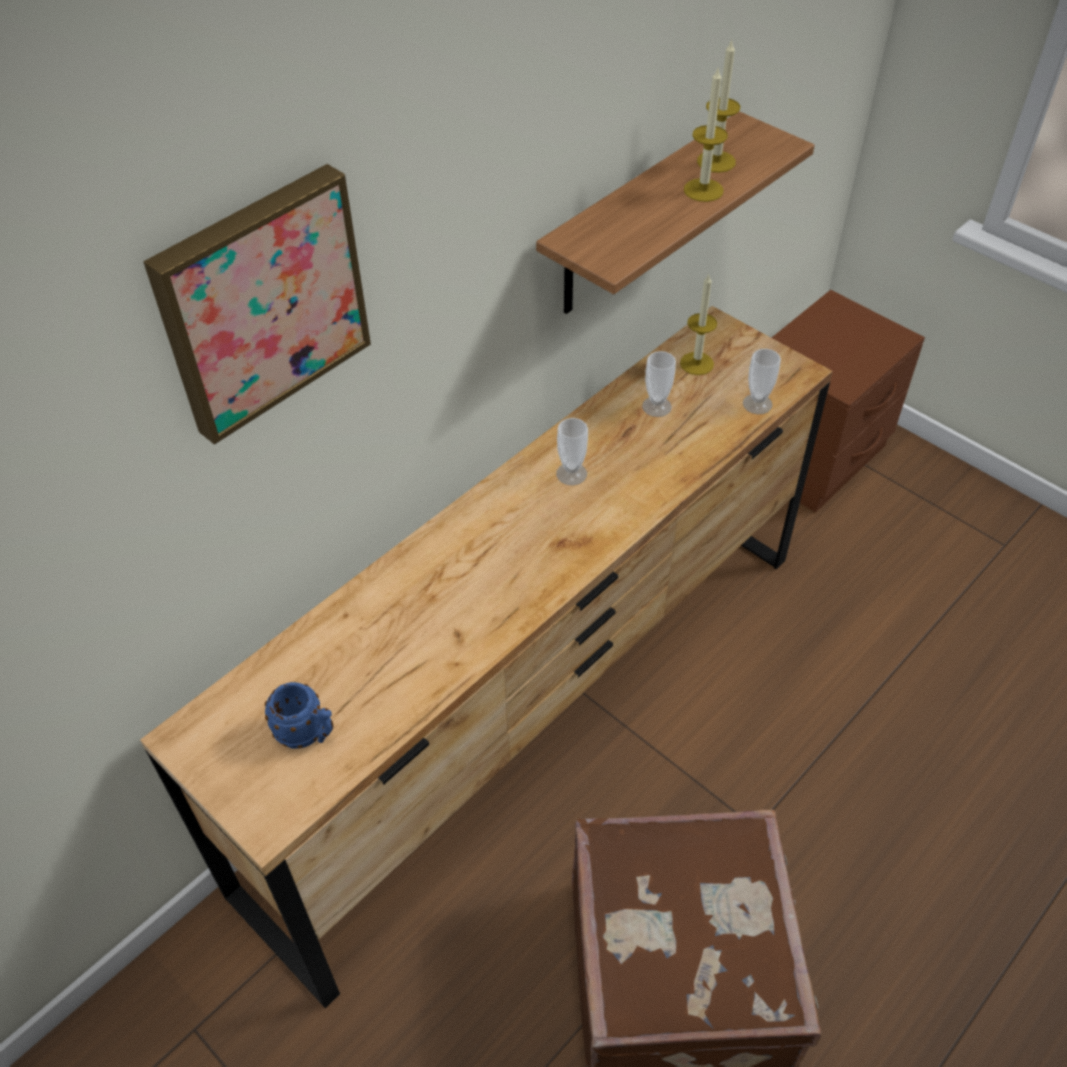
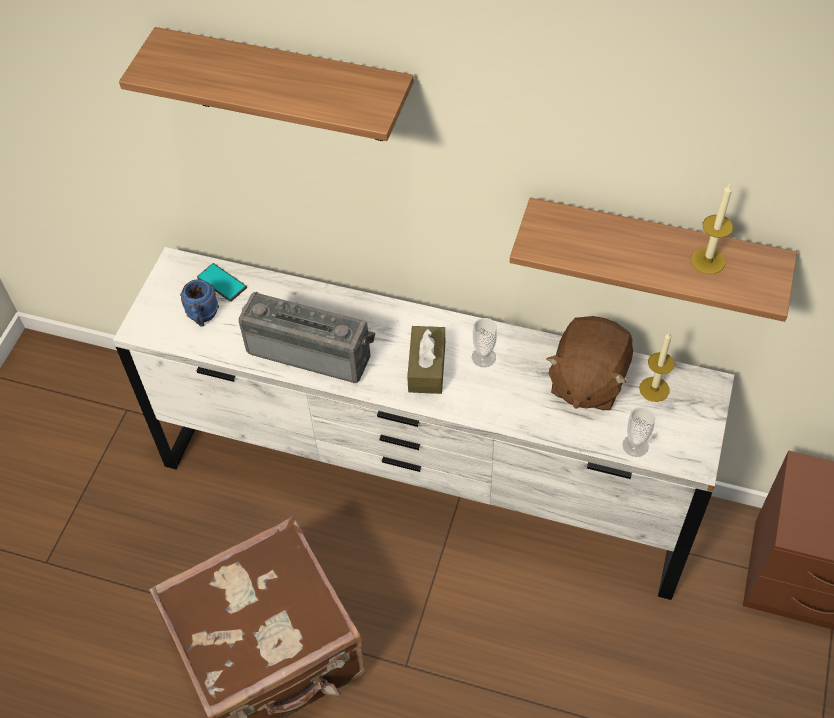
camera: 65 degrees right, 5 degrees up
(261, 301) = (286, 86): picture -> shelf
(264, 690) = (222, 282): none -> phone
(450, 629) = (311, 350): none -> radio
(535, 712) = (422, 484): brown dresser -> white dresser
(553, 528) = (427, 367): none -> brown tissue box
(656, 406) = (587, 381): cup -> brown plush toy
(703, 190) = (662, 266): candle -> none

